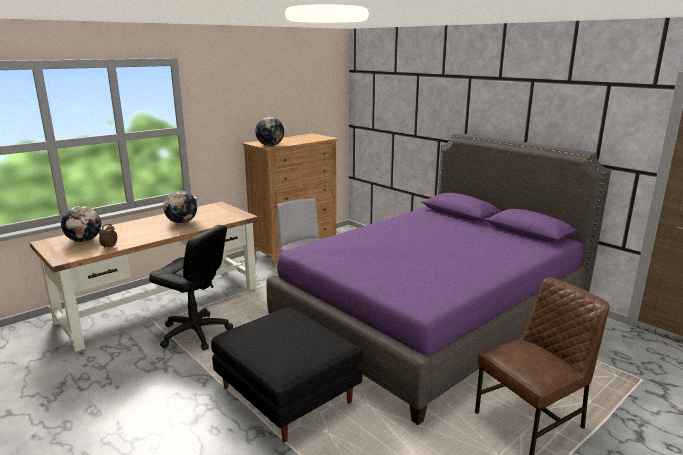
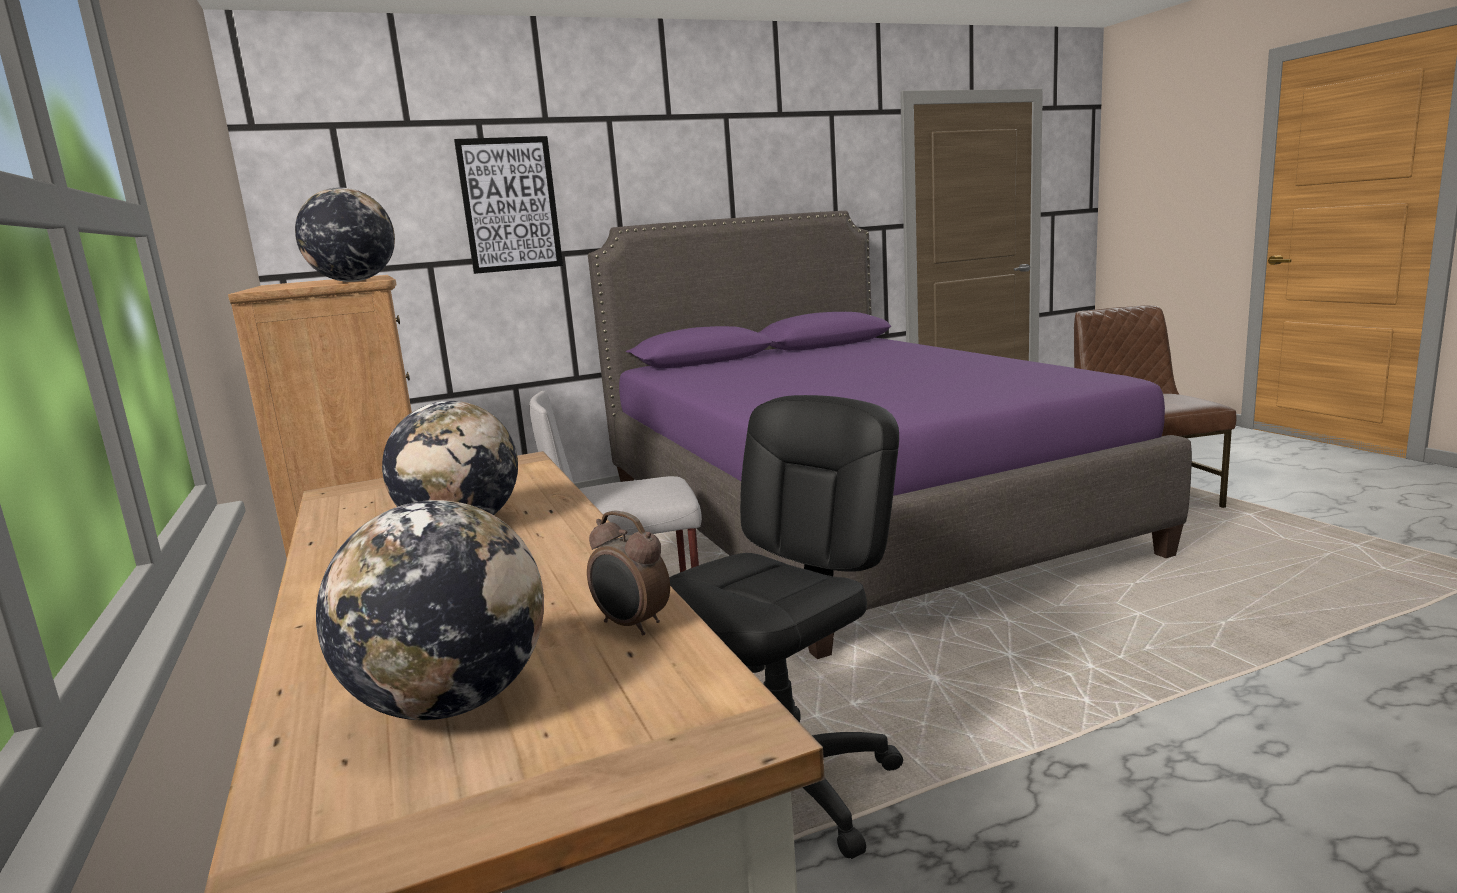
camera: 70 degrees left, 5 degrees down
(288, 395) = (1111, 653): black ottoman -> none
(422, 113) = (510, 205): none -> picture

